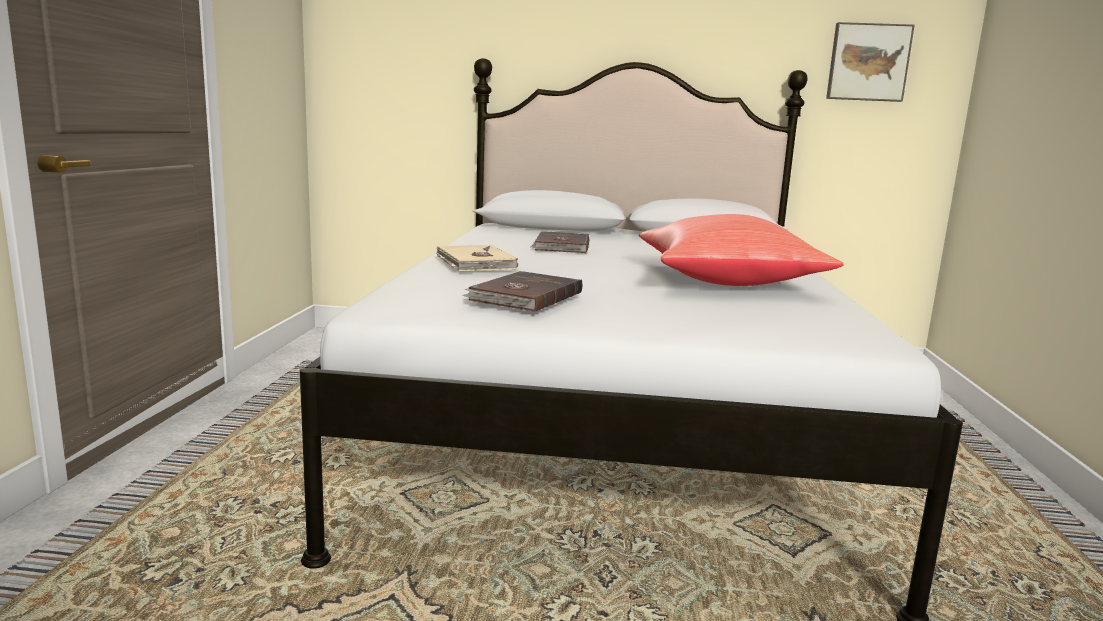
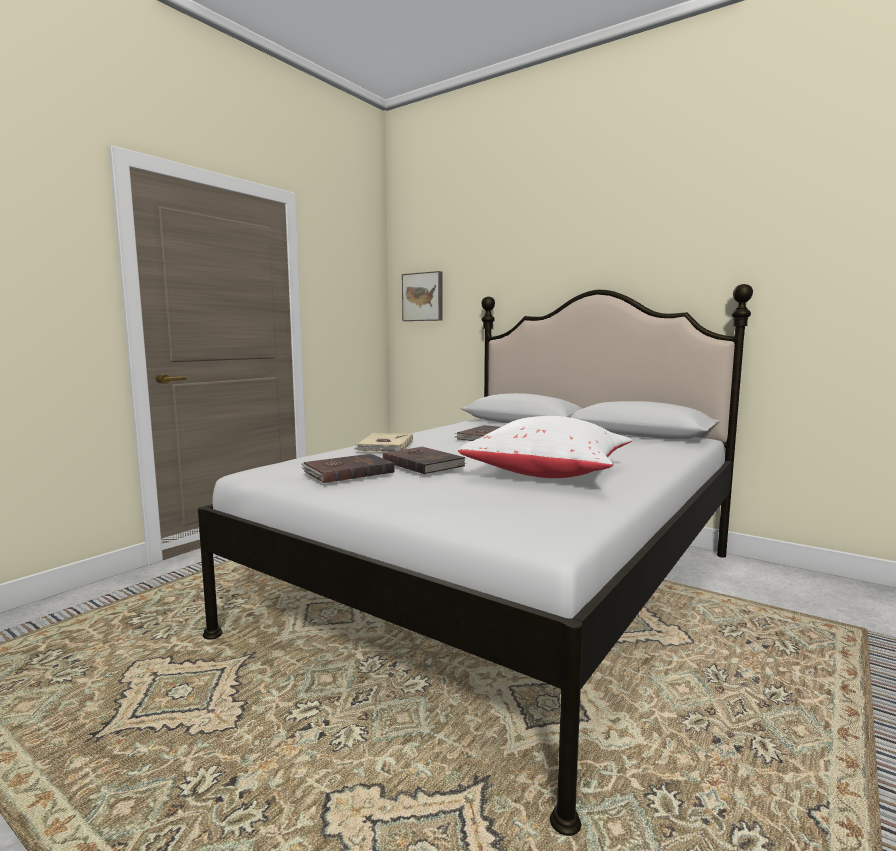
camera: 30 degrees right, 5 degrees down
(584, 280) = (423, 463): none -> brown book
(726, 282) = (549, 474): red pillow -> white pillow
(868, 62) = (822, 270): picture -> picture (423, 297)

